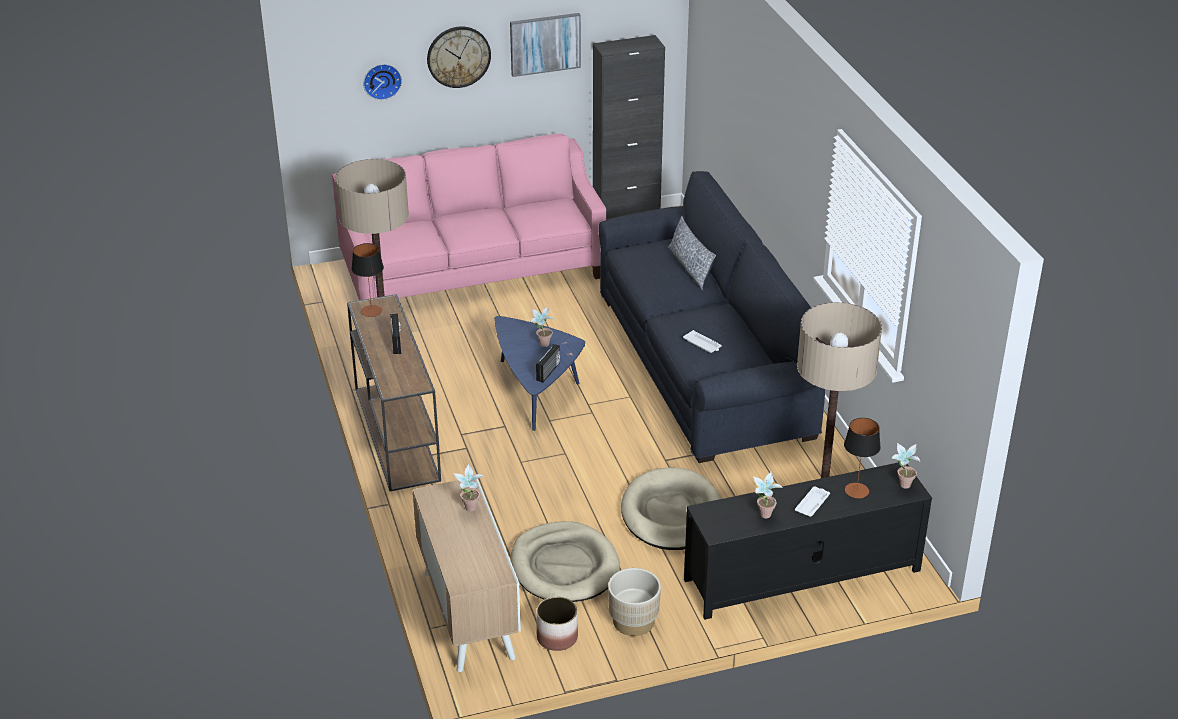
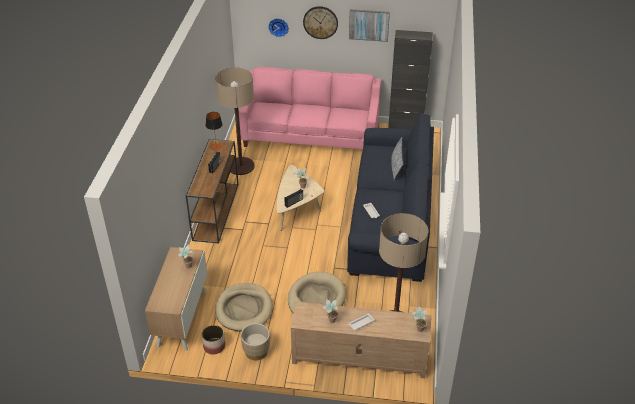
camera: 25 degrees right, 5 degrees up
(537, 391) = (297, 209): blue coffee table -> beige coffee table
(801, 575) = (358, 357): black tv stand -> beige tv stand
(856, 490) = (391, 323): table lamp -> none

